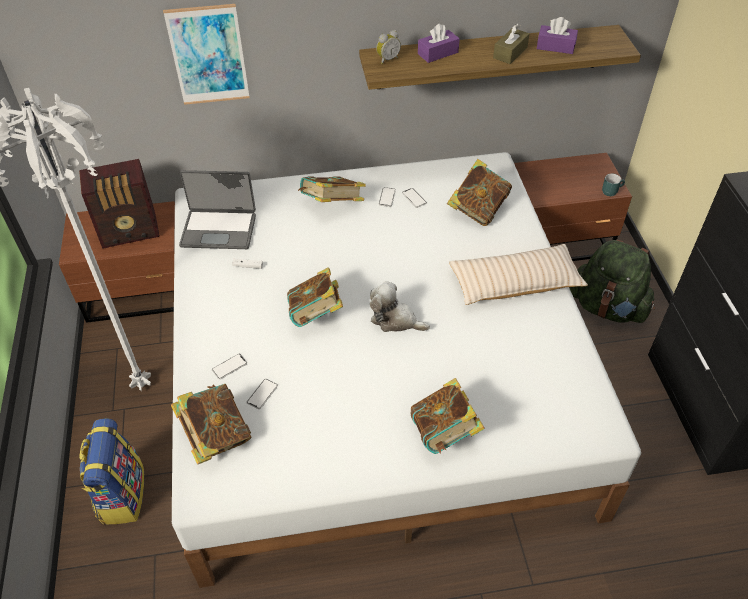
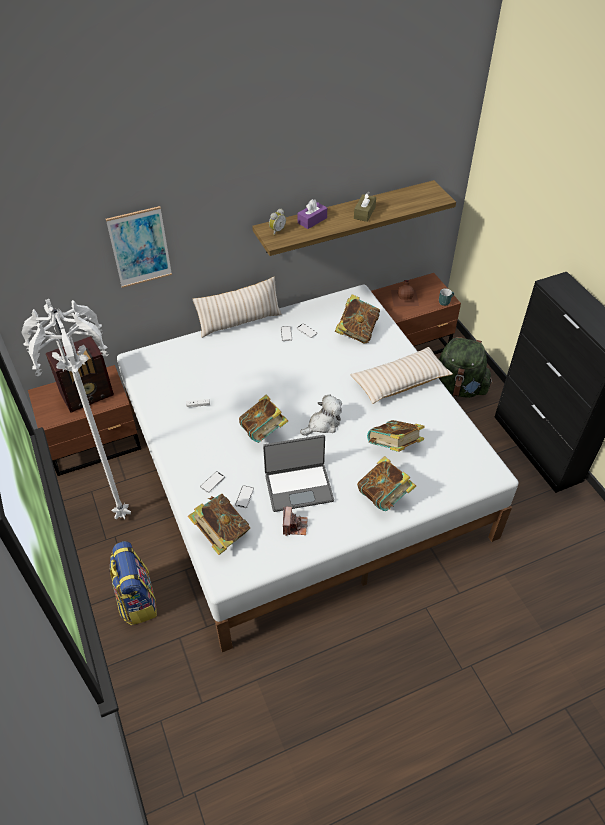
camera: 15 degrees left, 0 degrees up
(219, 229) = (165, 380): laptop -> laptop (298, 487)
(312, 446) = (294, 526): none -> camera
(332, 206) = (246, 347): book -> book (393, 447)
(334, 173) = (239, 322): none -> beige pillow
(395, 319) = (323, 424): plush toy -> plush toy turned 135 degrees clockwise
(555, 46) = (395, 203): purple tissue box -> none
(559, 177) = (405, 297): none -> brown bottle

